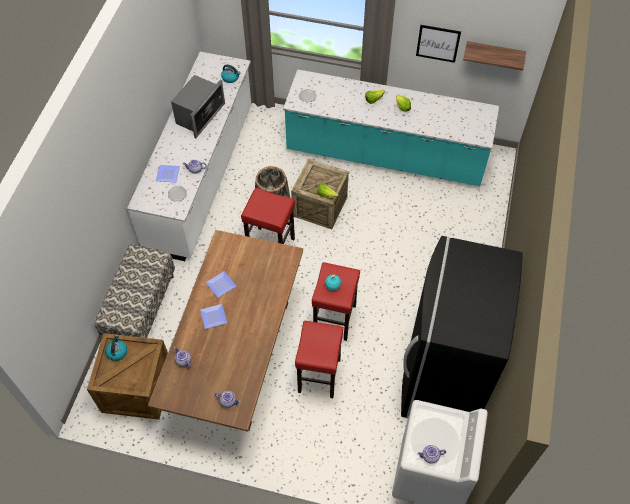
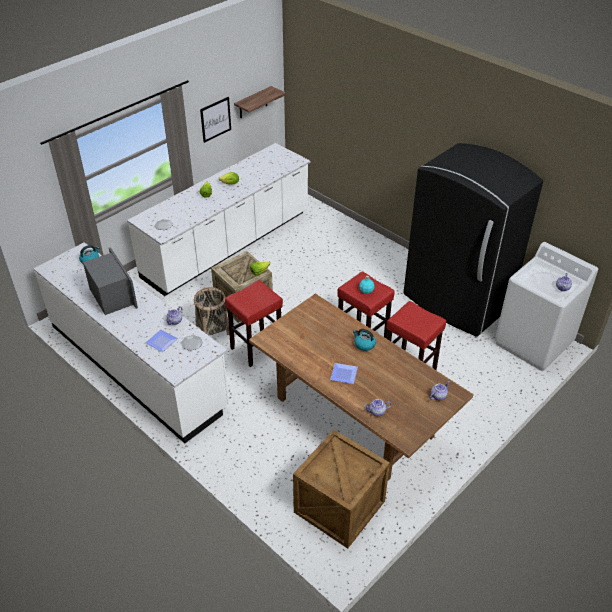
camera: 60 degrees left, 15 degrees down
(117, 352) = (321, 471): kettle -> kettle (364, 344)
(141, 308) = (249, 469): bench -> none
(220, 285) = (312, 357): plate -> none
(385, 155) = (228, 245): turquoise counter -> white counter

